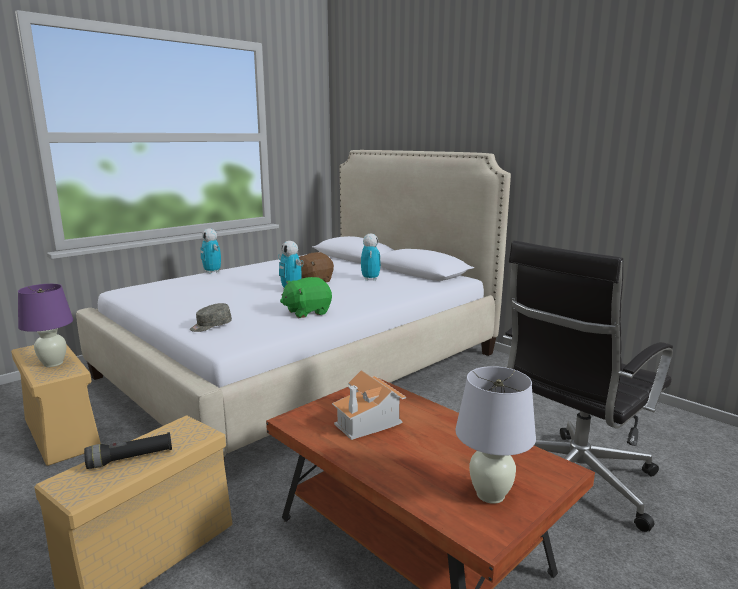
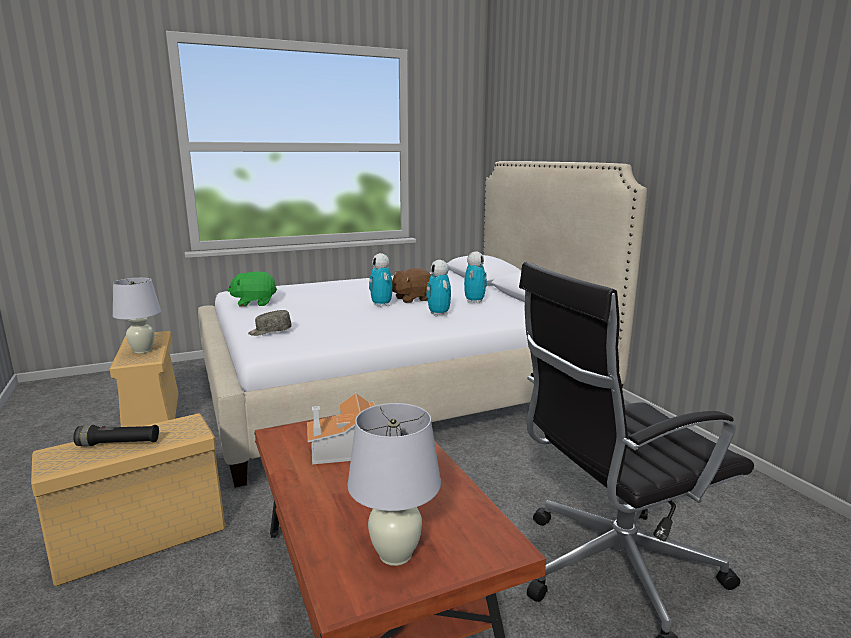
camera: 20 degrees right, 0 degrees up
(53, 363) = (142, 351): purple table lamp -> white table lamp
(212, 272) = (328, 282): toy robot -> toy robot (439, 314)
(307, 312) = (372, 328): green plush toy -> green plush toy (254, 303)

